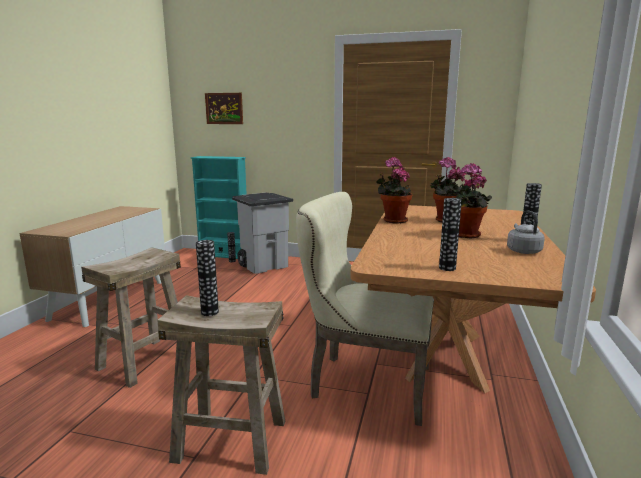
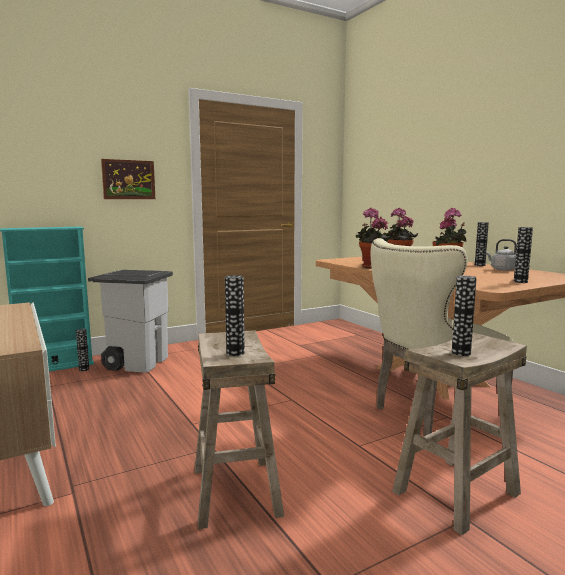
camera: 45 degrees left, 5 degrees down
(123, 264) = (235, 353): none -> vase
(224, 108) = (39, 160): picture -> picture (128, 179)

